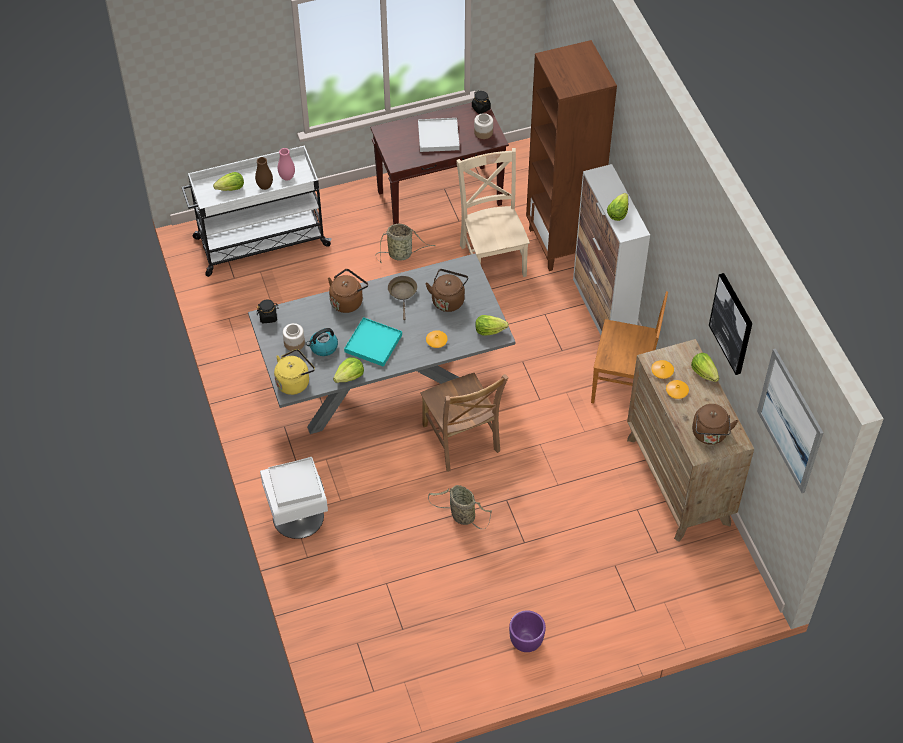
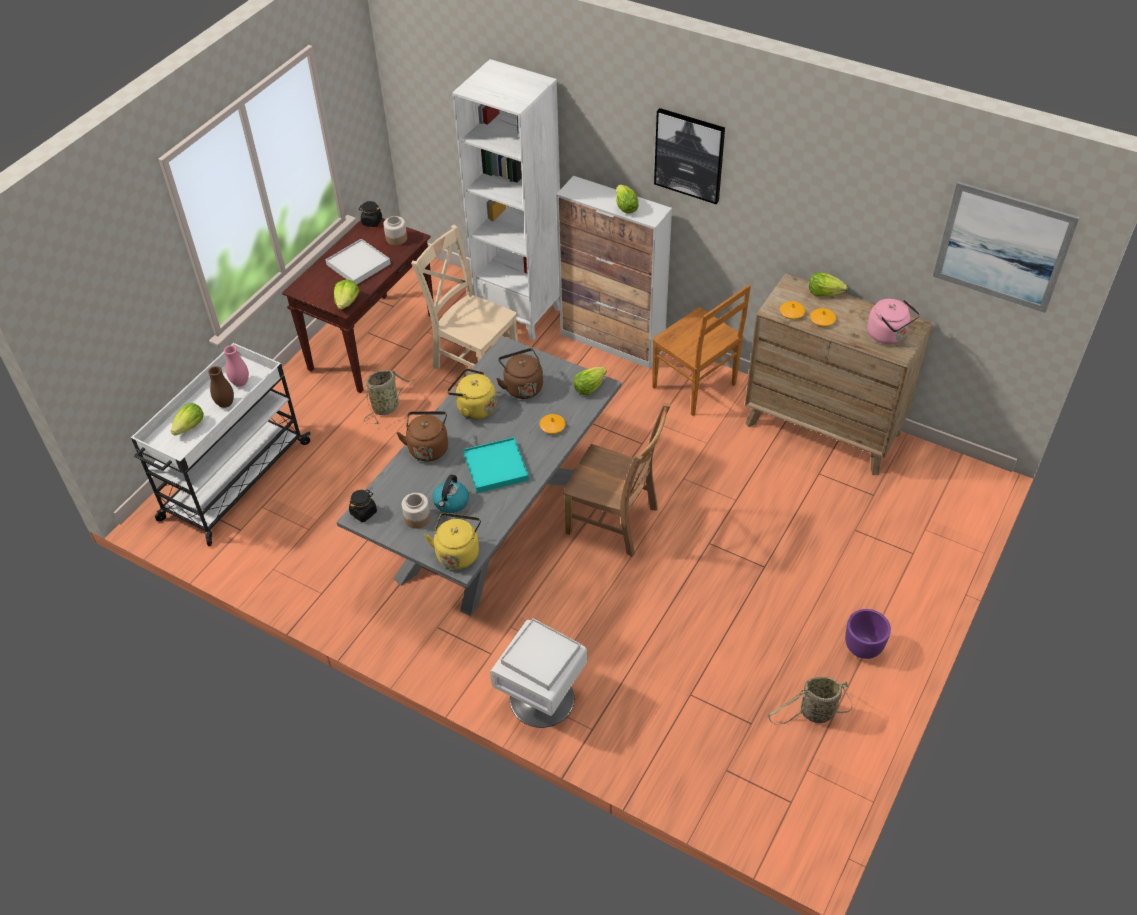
camera: 40 degrees left, 5 degrees down
(350, 376) = (507, 510): lettuce -> lettuce (347, 302)
(403, 293) = (474, 408): brown frying pan -> yellow kettle
(461, 515) = (686, 585): basket -> basket (814, 713)
(562, 244) = (520, 314): brown bookcase -> white bookcase
(623, 385) = (695, 387): brown chair -> brown chair turned 75 degrees clockwise
(709, 435) = (888, 335): brown kettle -> pink kettle
(732, 323) = (858, 209): picture -> picture (689, 155)

